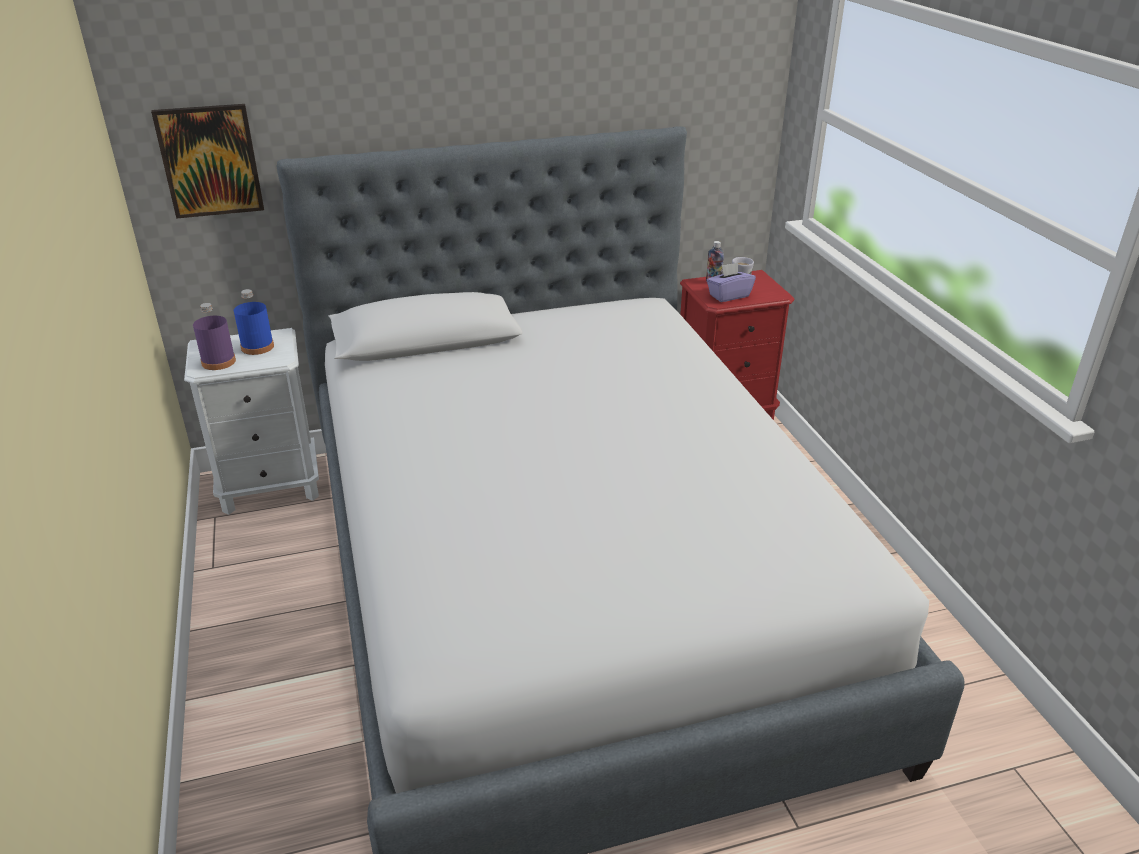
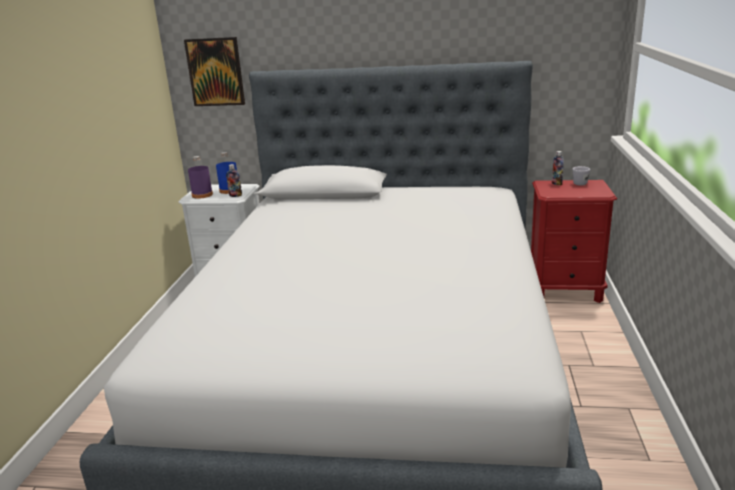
camera: 25 degrees right, 10 degrees down
(277, 356) = (235, 195): none -> bottle
(729, 295) = (562, 191): purple tissue box -> none

